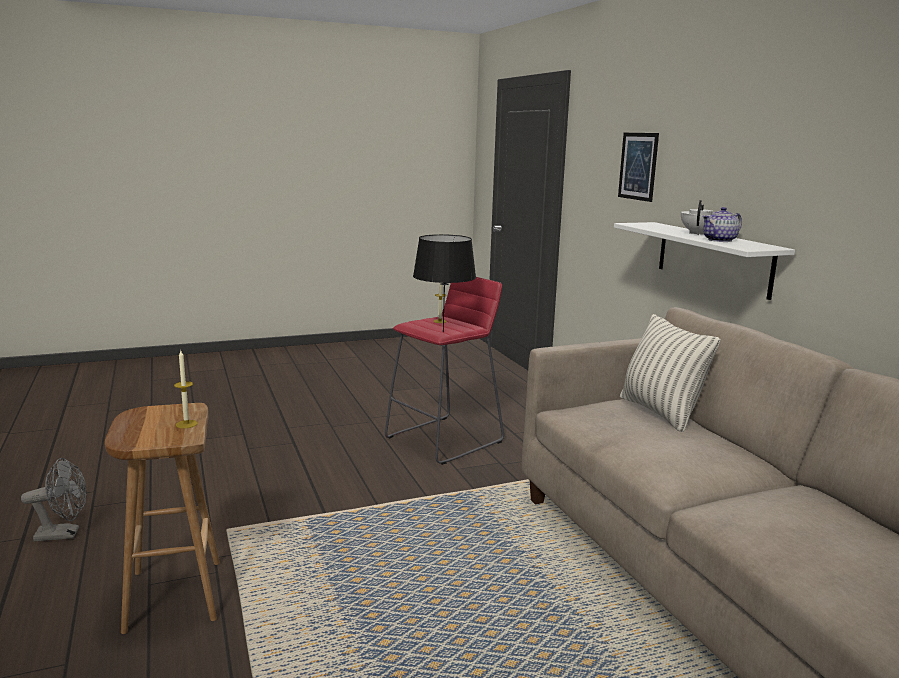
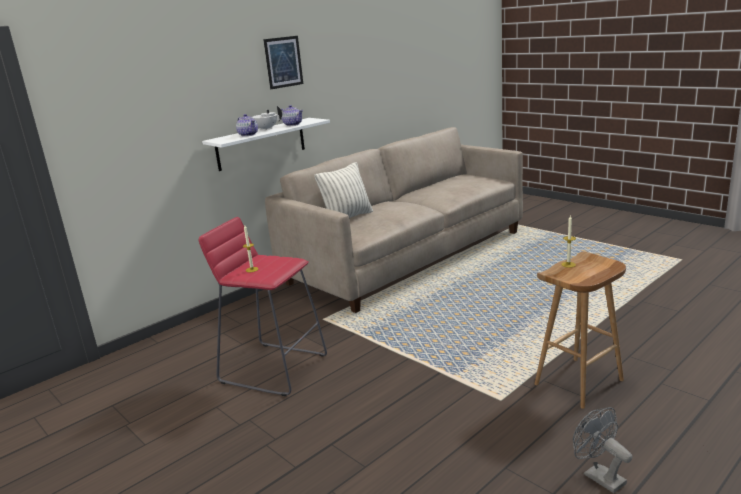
camera: 110 degrees left, 5 degrees up
(443, 332) = (288, 260): black table lamp -> none
(638, 166) = (168, 104): picture -> picture (283, 62)
(662, 229) = (248, 134): none -> teapot

